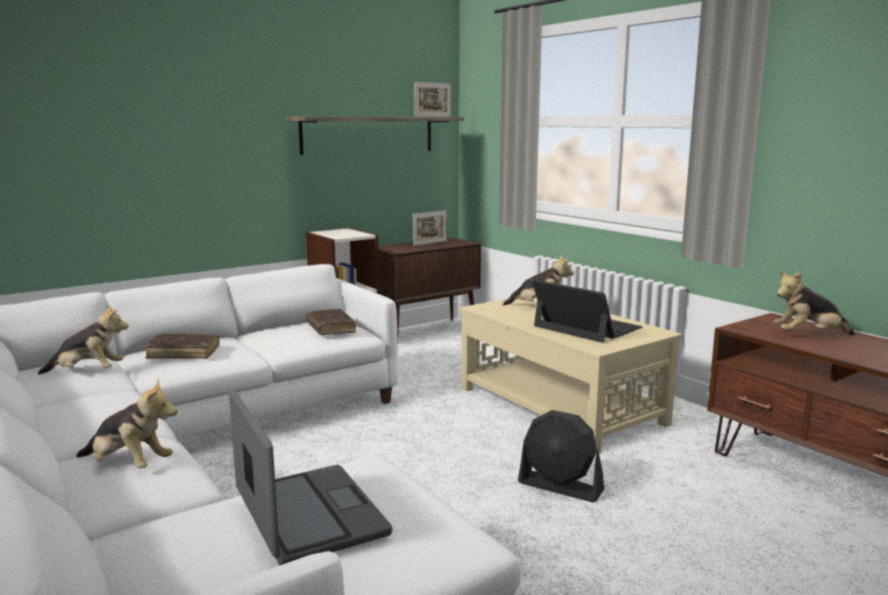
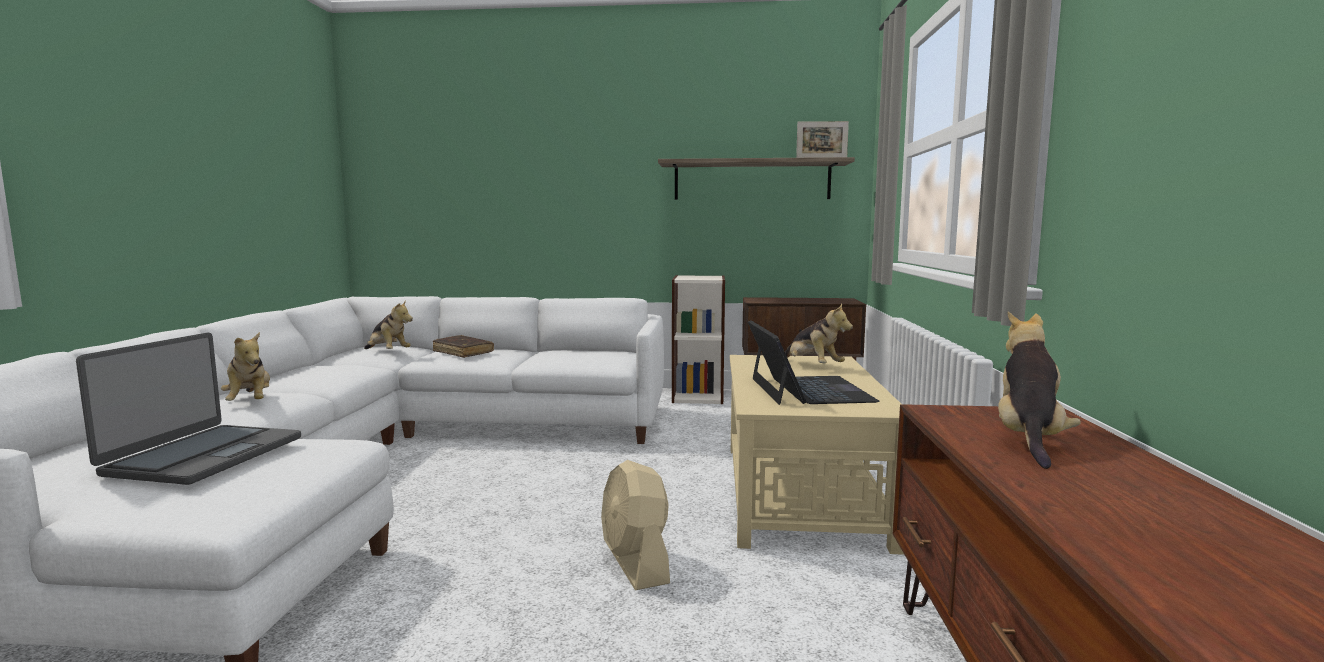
camera: 40 degrees right, 5 degrees down
(330, 328) = (598, 355): brown book -> none
(430, 243) = (811, 299): picture frame -> none
(560, 487) = (635, 563): black fan -> beige fan
(808, 335) = (1028, 439): plush toy -> plush toy turned 75 degrees clockwise

